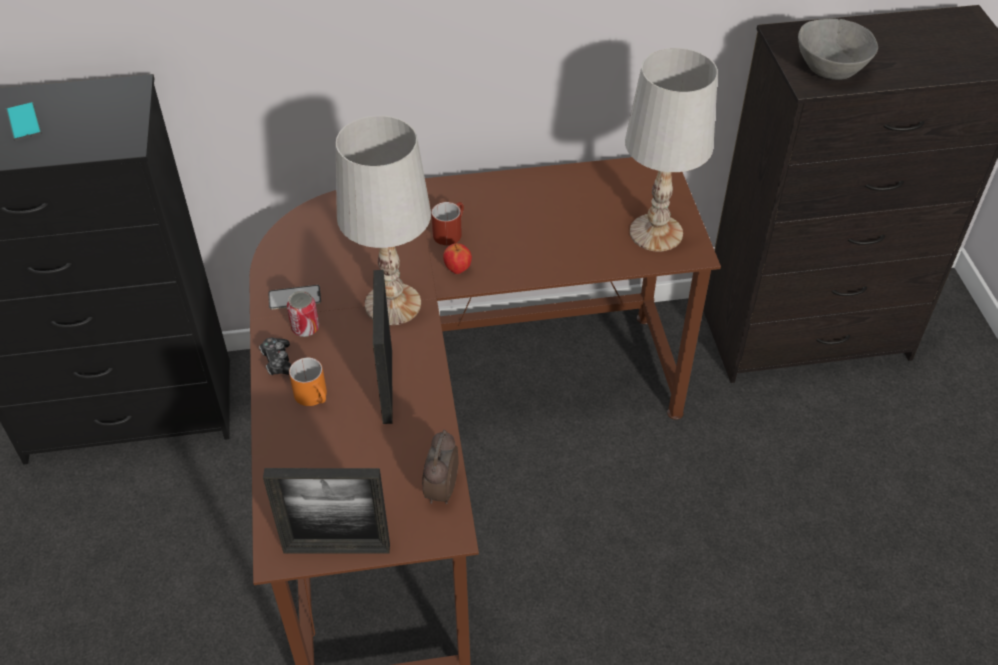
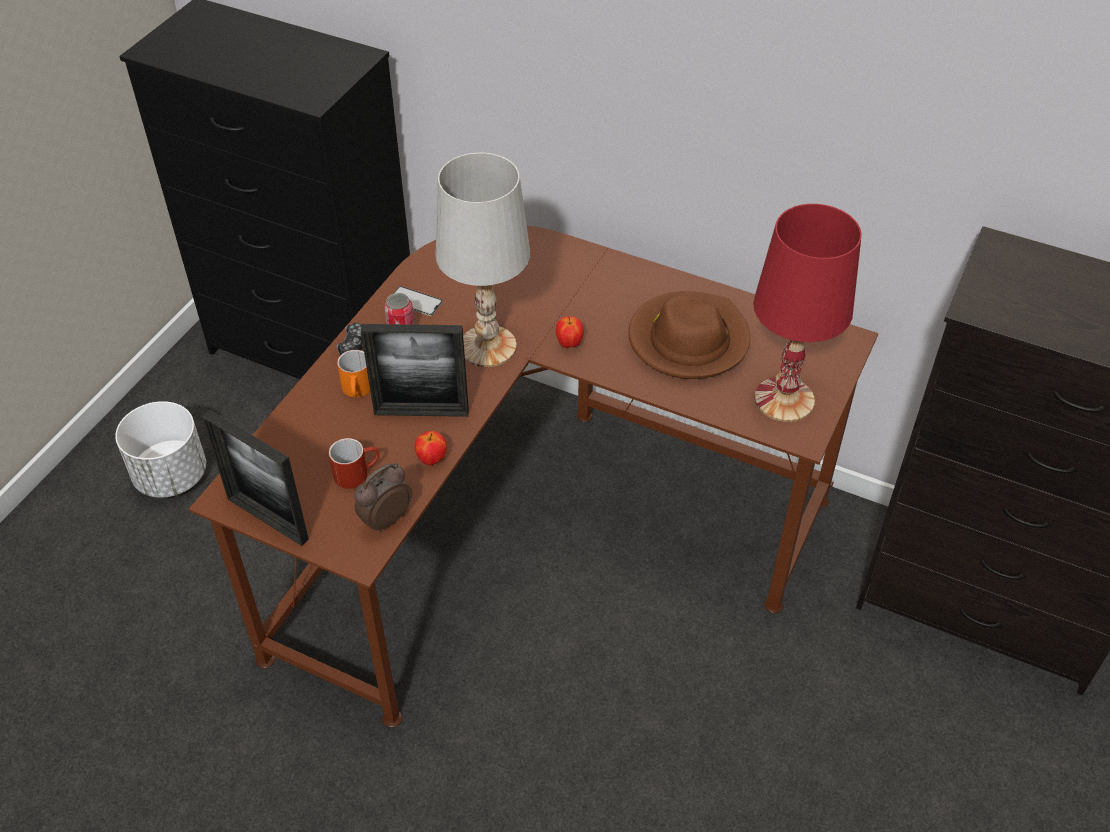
camera: 35 degrees right, 0 degrees up
(24, 122) = (261, 52): phone -> none
(81, 594) = (171, 476): none -> white planter
(387, 386) = (421, 412): picture frame -> picture frame turned 120 degrees counterclockwise
(433, 420) = (432, 459): none -> apple
(449, 231) = (593, 307): red mug -> red mug (357, 472)
(546, 222) = (688, 340): none -> brown hat
(655, 232) = (784, 399): white table lamp -> red table lamp
(831, 69) = (1015, 303): grey bowl -> none

